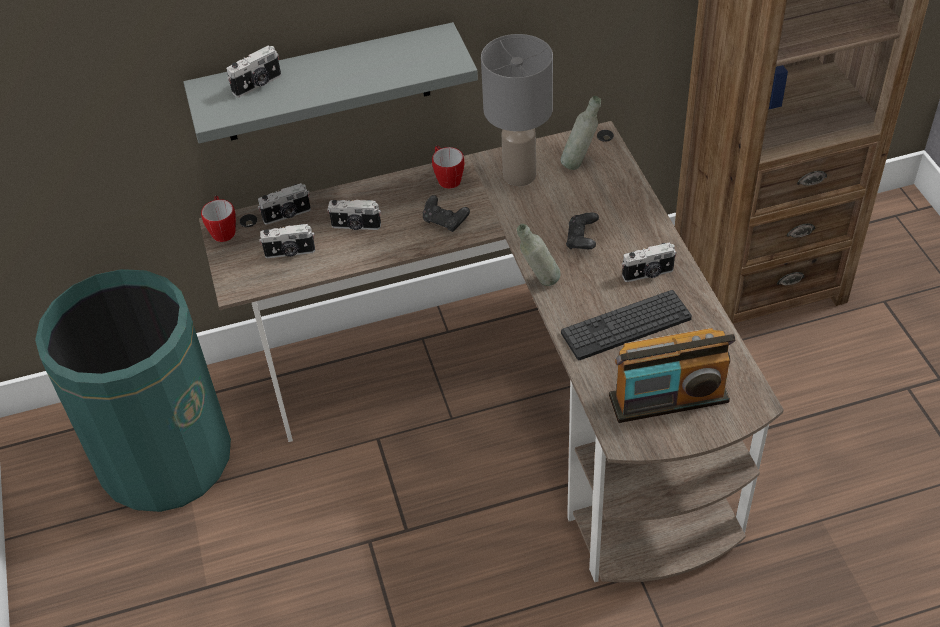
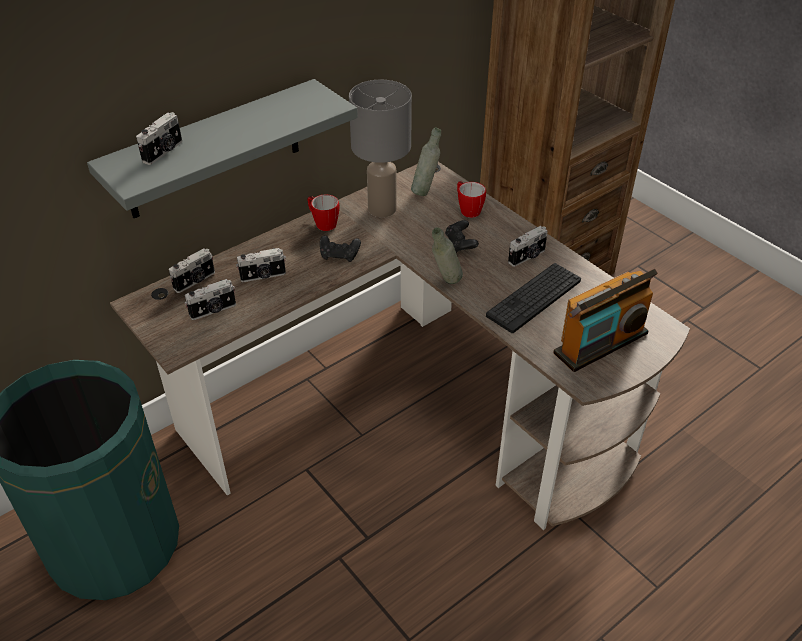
camera: 25 degrees left, 5 degrees down
(223, 230) = (139, 306): mug -> mug (467, 209)

